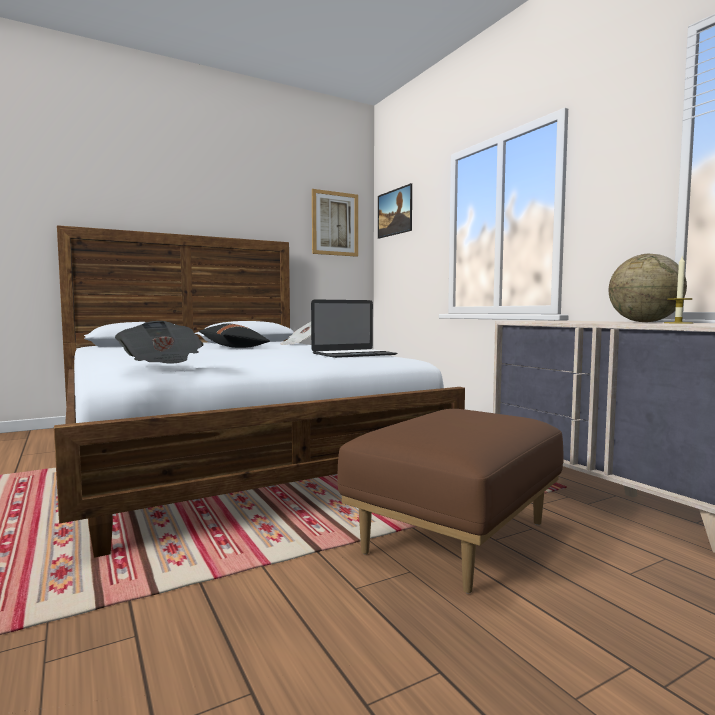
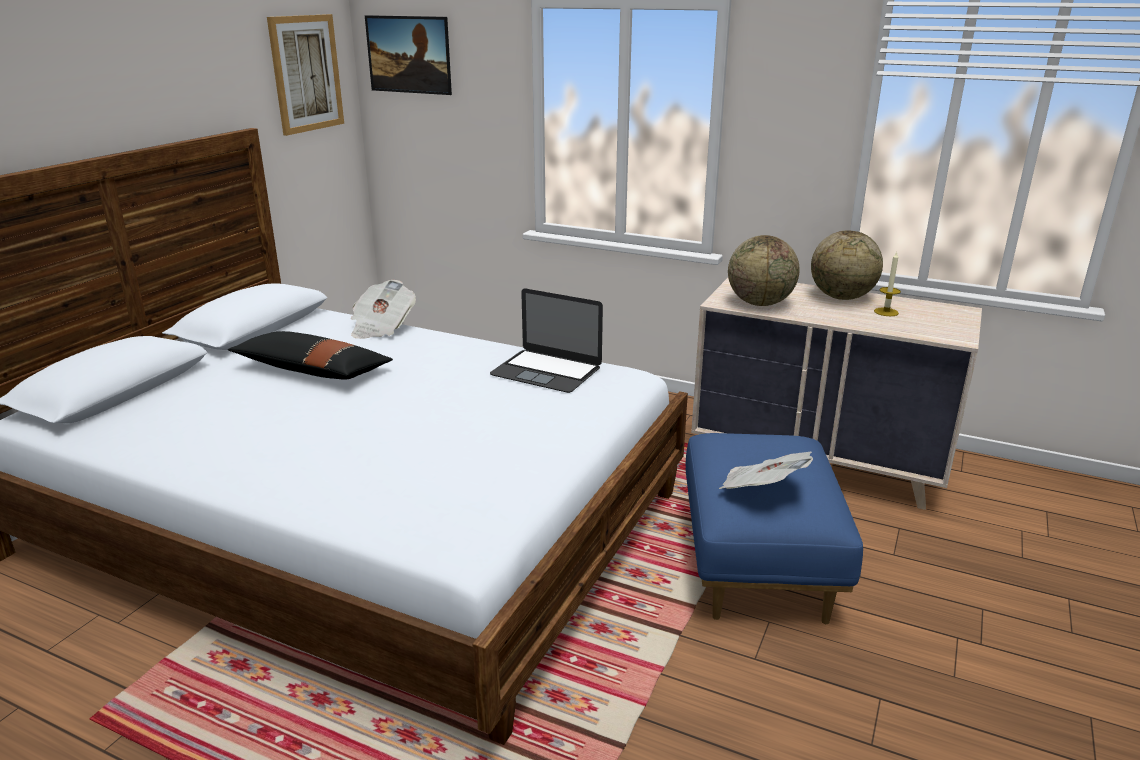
camera: 35 degrees left, 20 degrees up
(163, 367) = (483, 510): newspaper -> newspaper (761, 491)
(353, 354) = (546, 371): laptop -> laptop turned 90 degrees clockwise
(455, 536) = (756, 566): brown ottoman -> blue ottoman
(551, 321) = (760, 303): none -> globe

